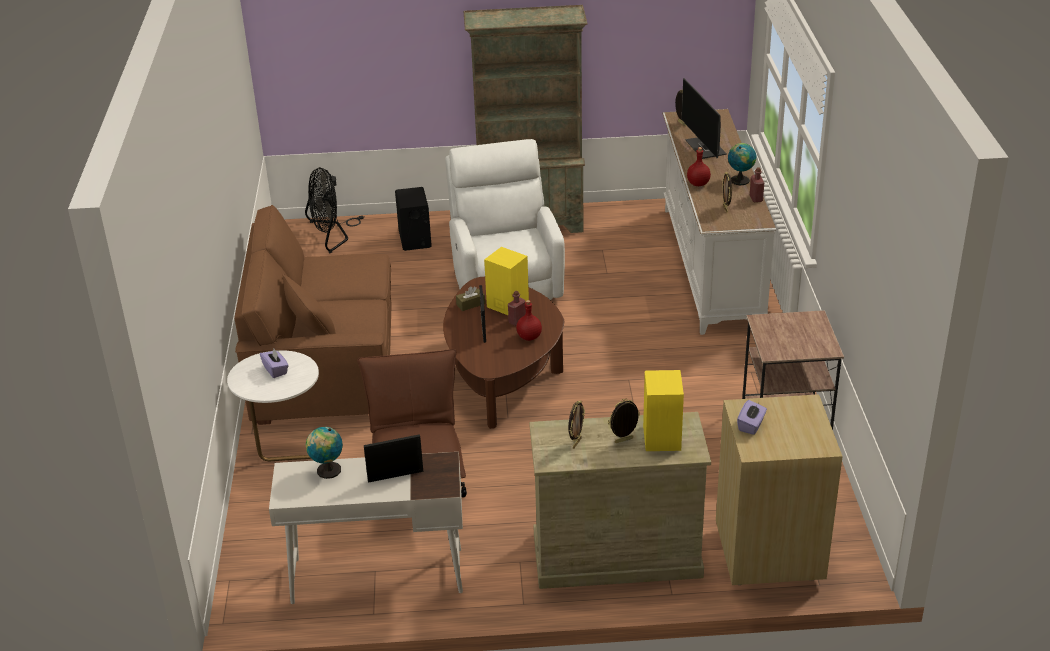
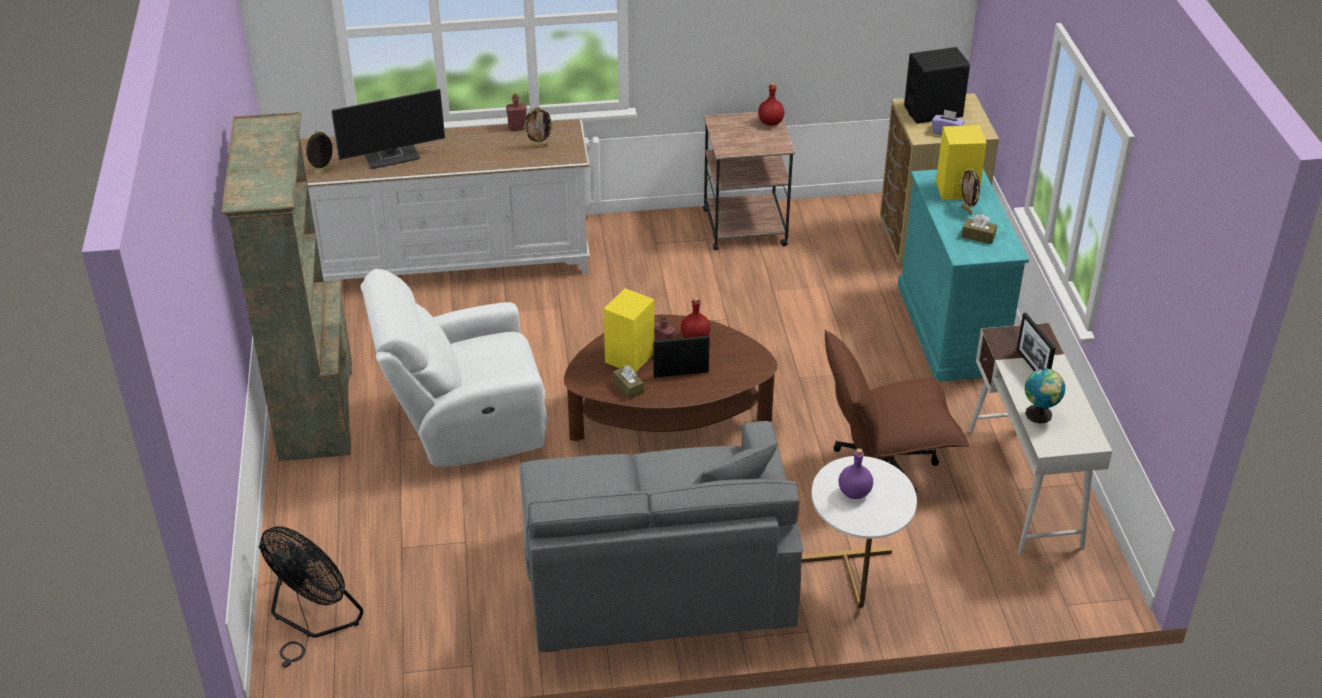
camera: 95 degrees left, 5 degrees up
(275, 370) = (854, 493): purple tissue box -> purple bottle
(325, 365) = (656, 579): brown sofa -> grey sofa
(332, 233) = (306, 618): black fan -> black fan turned 120 degrees counterclockwise
(415, 239) = (343, 522): black speaker -> black speaker (933, 112)
(576, 443) = (978, 236): picture frame -> brown tissue box
(616, 557) = (952, 329): beige dresser -> turquoise dresser
(698, 184) = (480, 162): red bottle -> red bottle (770, 122)
(740, 180) = (473, 136): globe -> none

